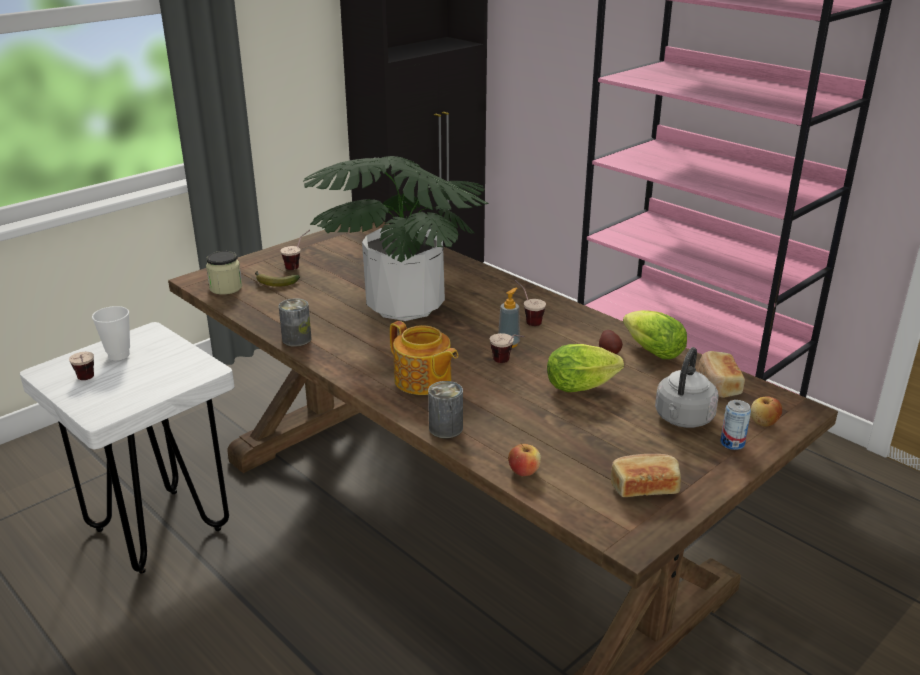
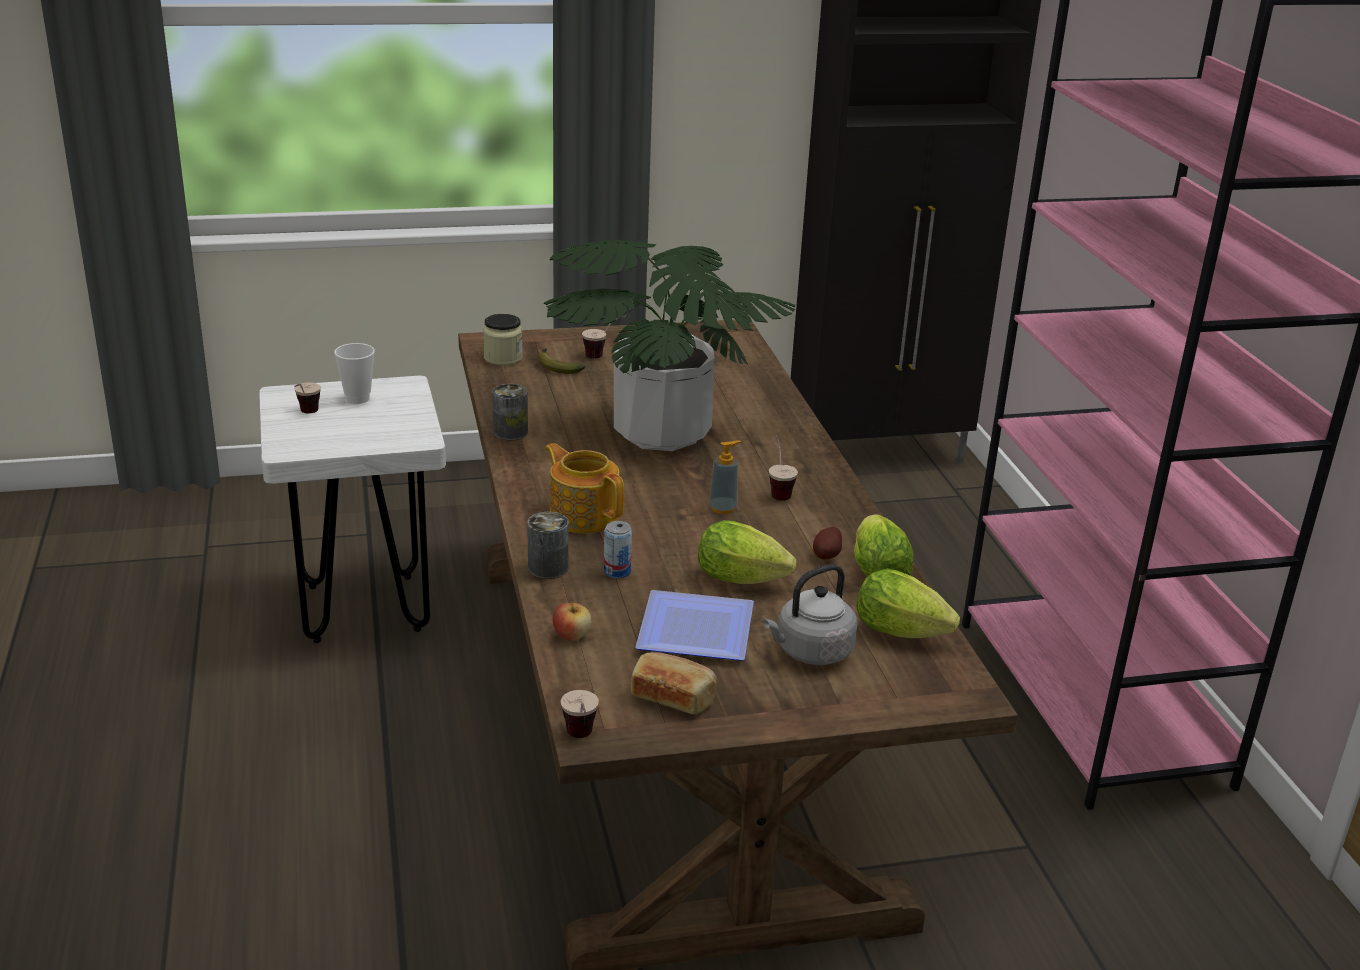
camera: 30 degrees right, 0 degrees up
(423, 381) = (583, 515): teapot -> teapot turned 150 degrees clockwise
(507, 363) = (694, 528): cup -> cup (580, 740)
(599, 431) = (700, 629): none -> plate
(717, 385) = (906, 634): bread -> lettuce
(732, 443) = (832, 696): can -> can (617, 572)
(763, 423) = (901, 691): apple -> none

